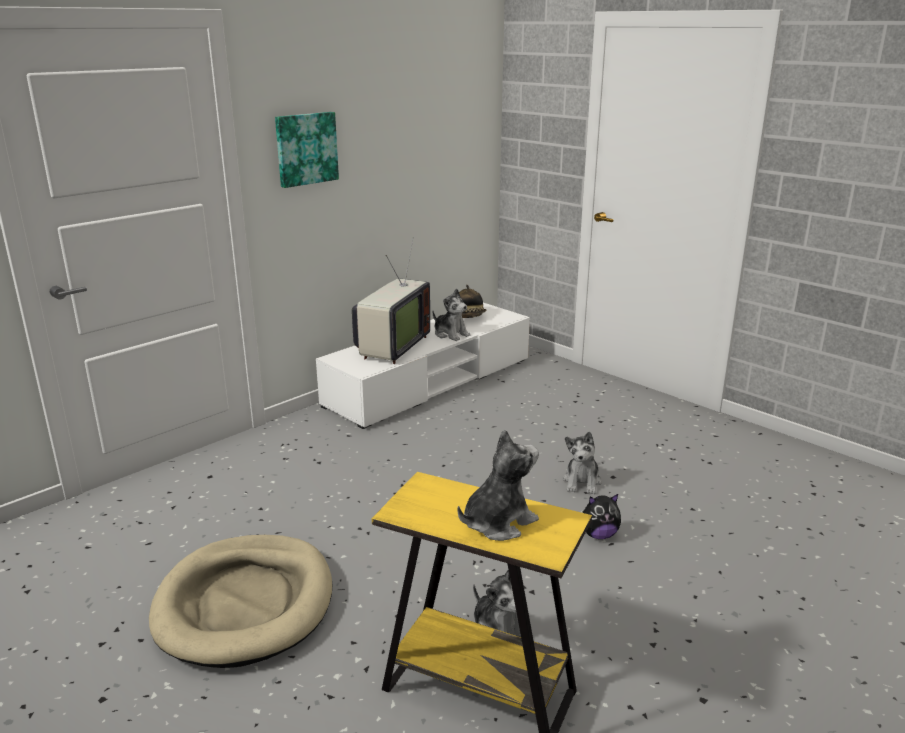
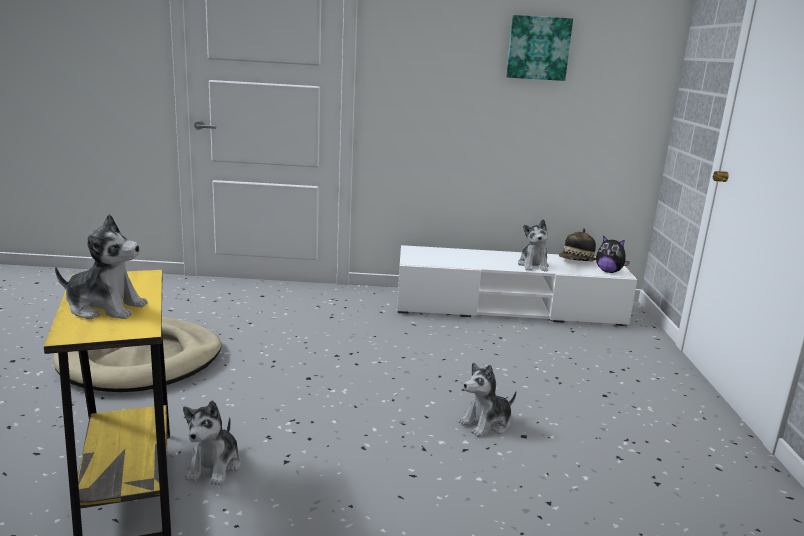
camera: 45 degrees right, 5 degrees down
(306, 149) = (423, 58): picture -> picture (538, 48)
(391, 347) = (466, 257): television -> none
(599, 535) = (416, 463): plush toy -> plush toy (609, 271)

